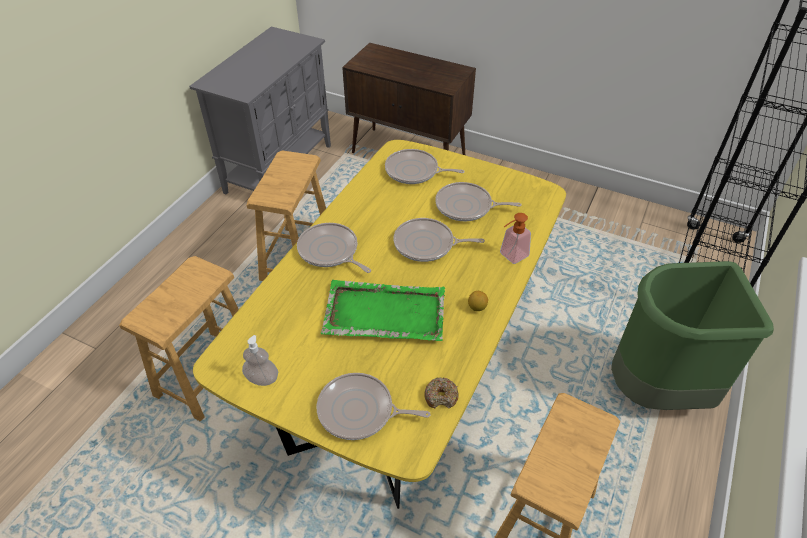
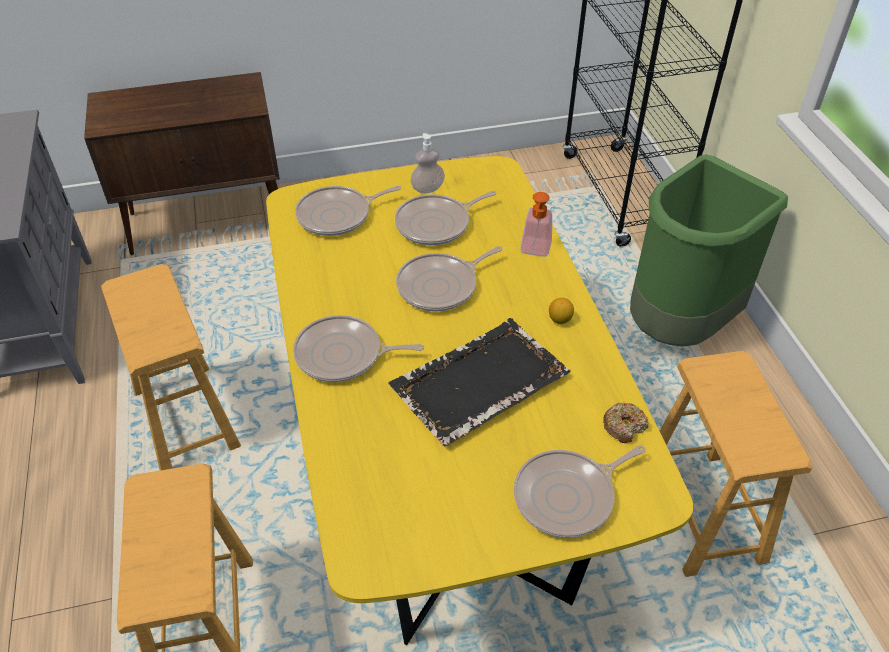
camera: 40 degrees left, 0 degrees up
(262, 379) = (430, 540): soap dispenser -> soap dispenser (427, 188)
(383, 313) = (478, 383): green tray -> black tray

